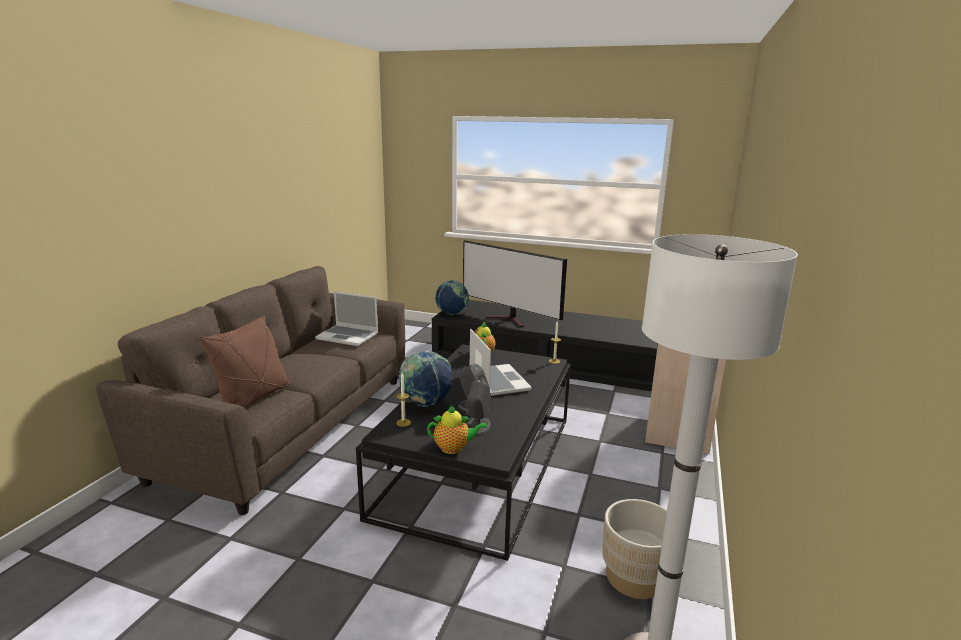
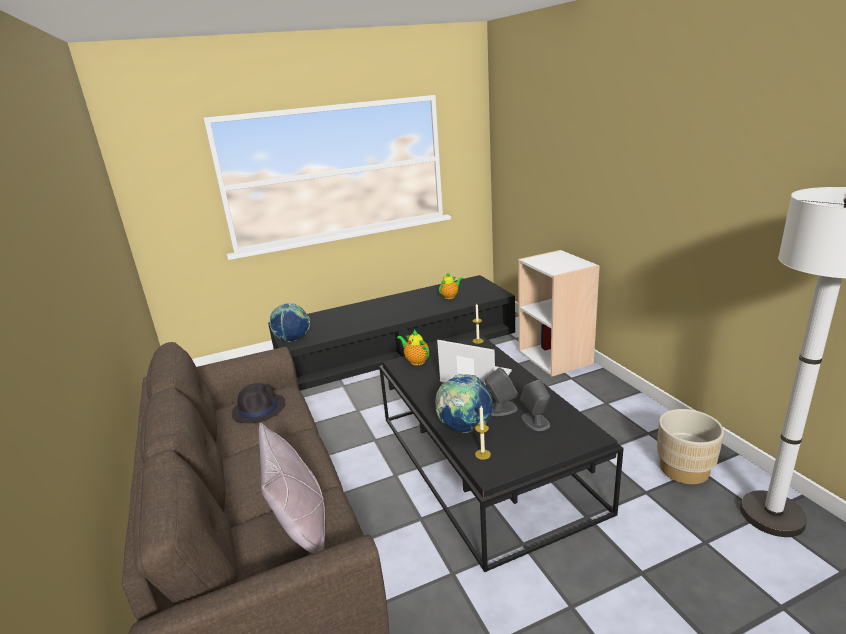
camera: 40 degrees left, 5 degrees up
(254, 399) = (302, 527): brown pillow -> purple pillow
(348, 336) = (259, 409): laptop -> black hat
(454, 448) = (557, 449): teapot -> teapot (450, 296)
(510, 320) = (355, 323): television -> none

